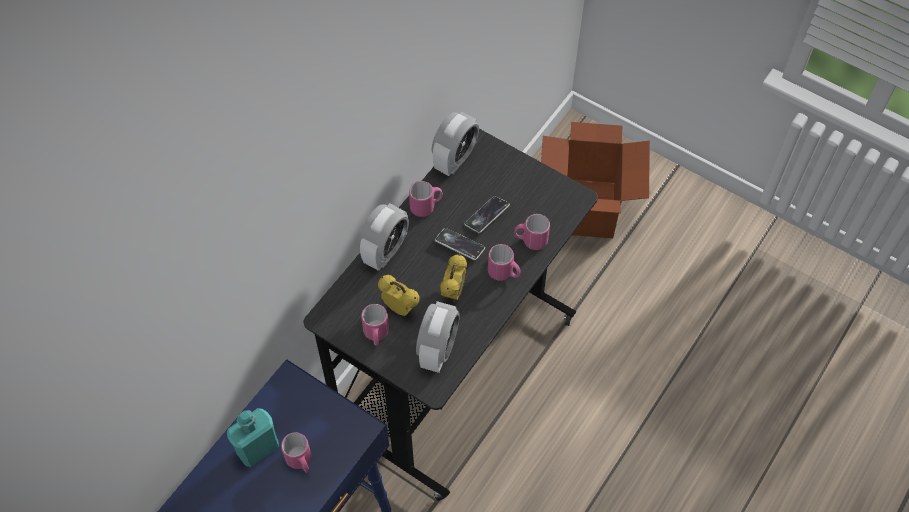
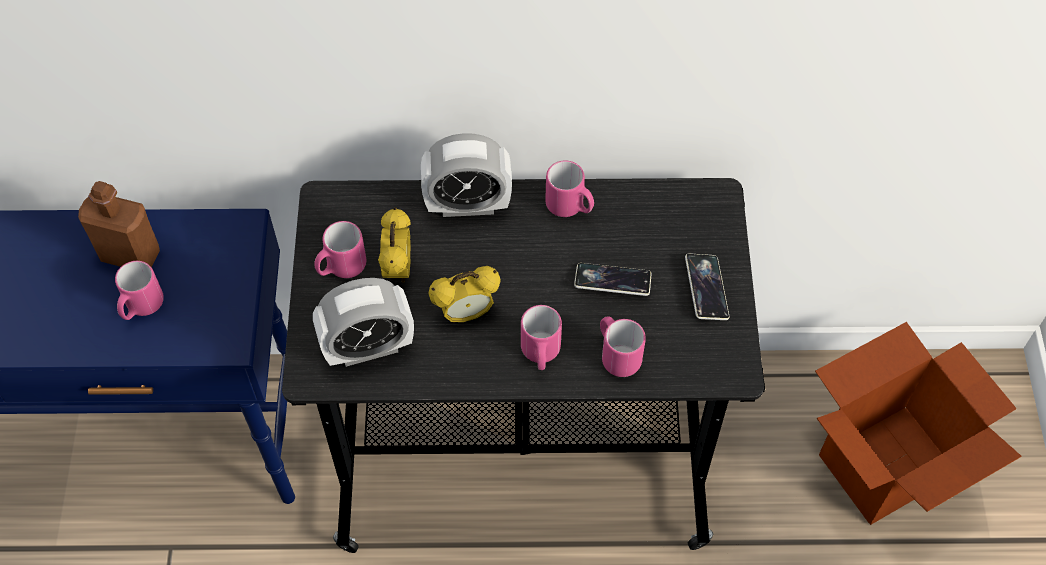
camera: 55 degrees right, 0 degrees up
(258, 449) = (130, 254): turquoise bottle -> brown bottle
(455, 159) = (668, 195): alarm clock -> none
(460, 245) = (542, 279): phone -> phone (706, 289)

